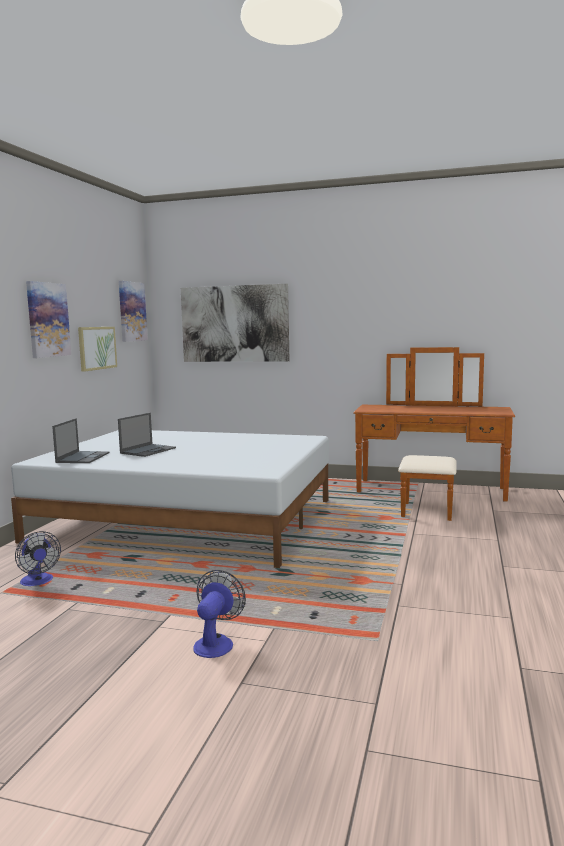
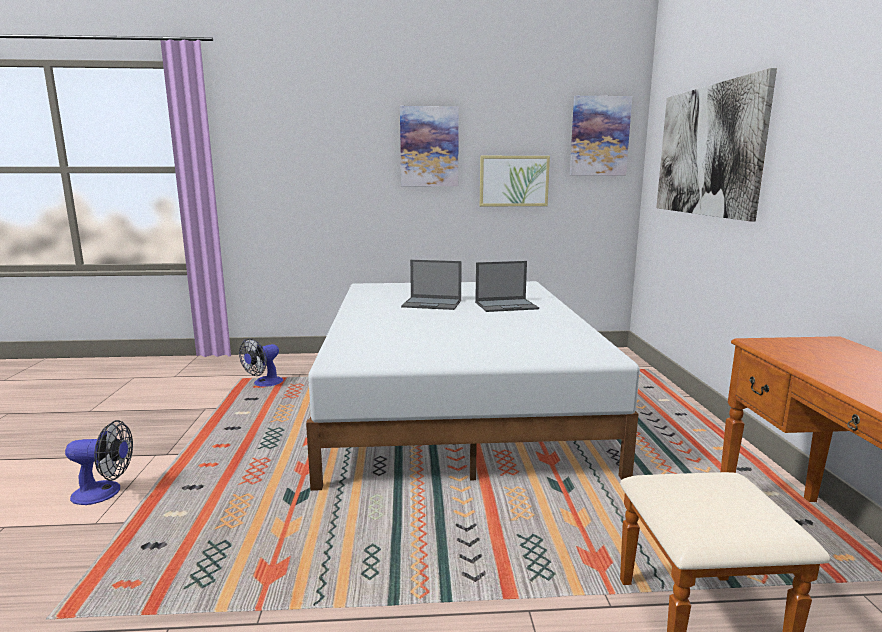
camera: 70 degrees right, 5 degrees up
(83, 457) = (385, 293): laptop -> laptop (507, 305)

